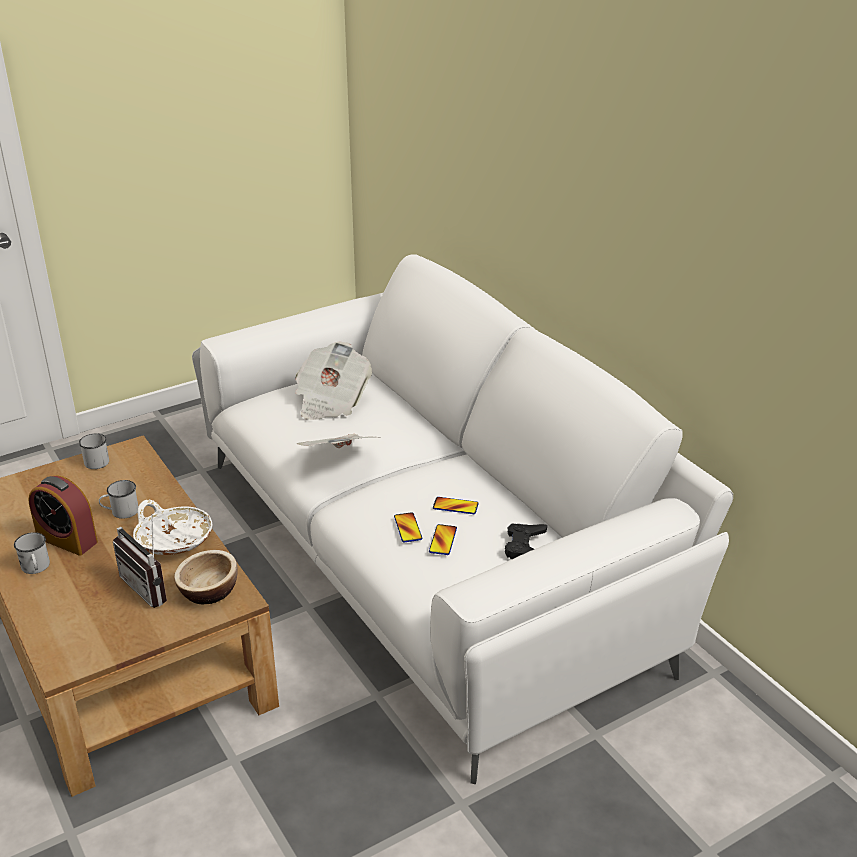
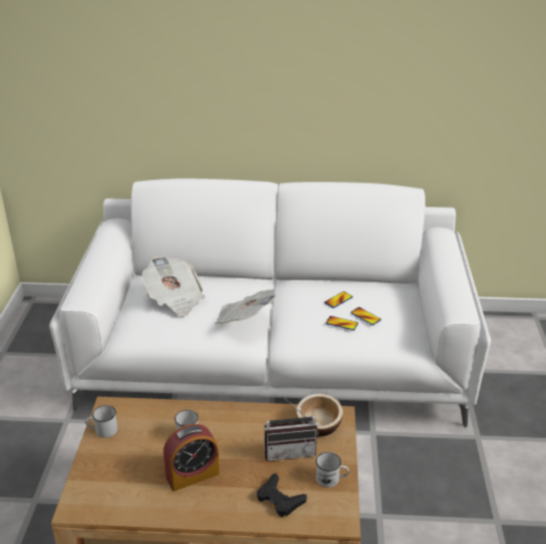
camera: 55 degrees left, 0 degrees up
(36, 568) = (212, 502): white mug -> white mug (331, 479)
(173, 541) = (248, 423): white bowl -> none
(525, 546) = (394, 294): black game controller -> black game controller (279, 499)

